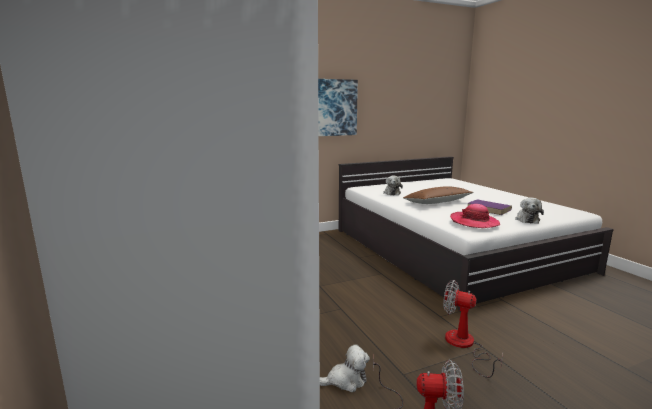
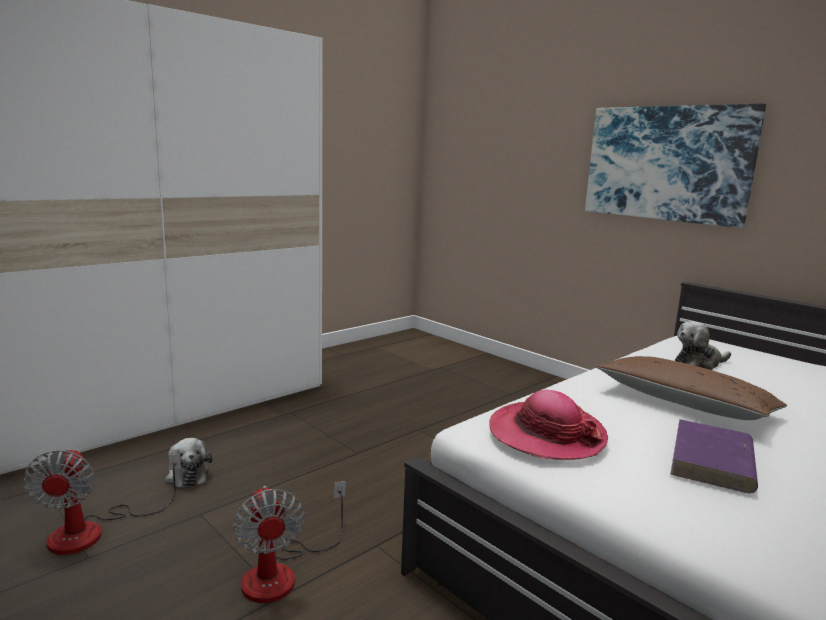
camera: 70 degrees right, 0 degrees up
(464, 346) = (282, 572): fan -> fan turned 150 degrees clockwise
(527, 219) = (683, 515): plush toy -> none

